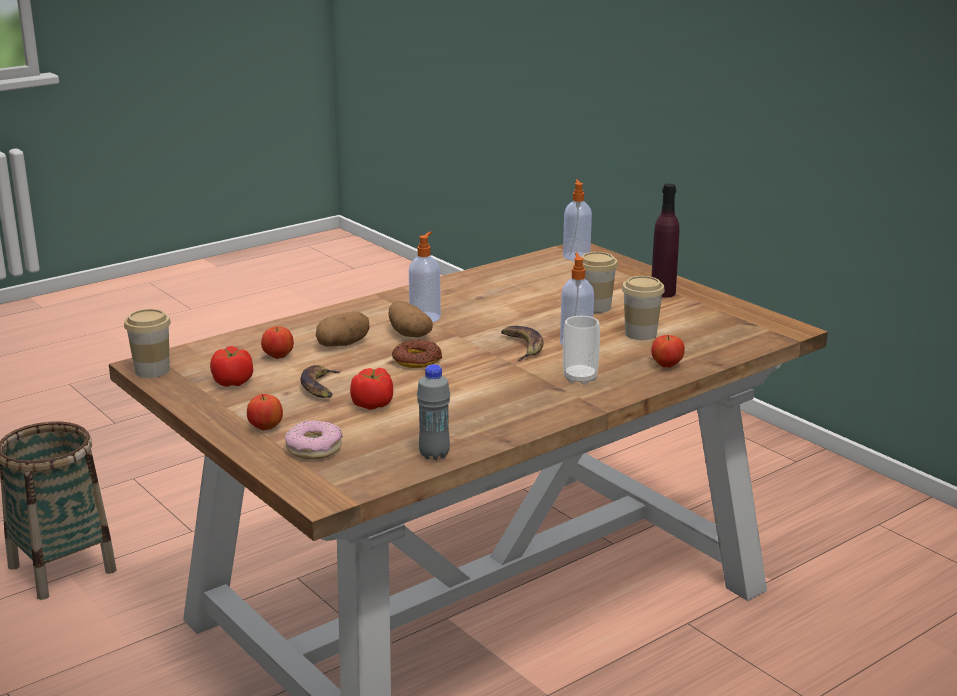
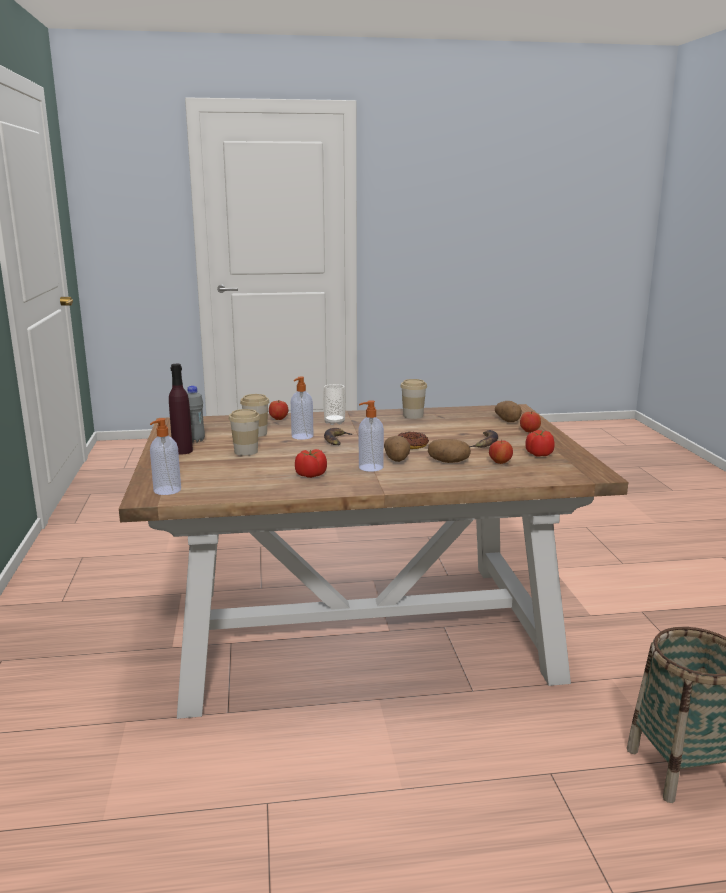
camera: 150 degrees left, 5 degrees down
(152, 370) = (594, 470): cup -> cup (413, 415)
(314, 448) = (508, 421): donut -> potato
(373, 404) = (461, 431): tomato -> tomato (310, 475)
(434, 455) = (452, 411): grey bottle -> grey bottle (196, 440)

